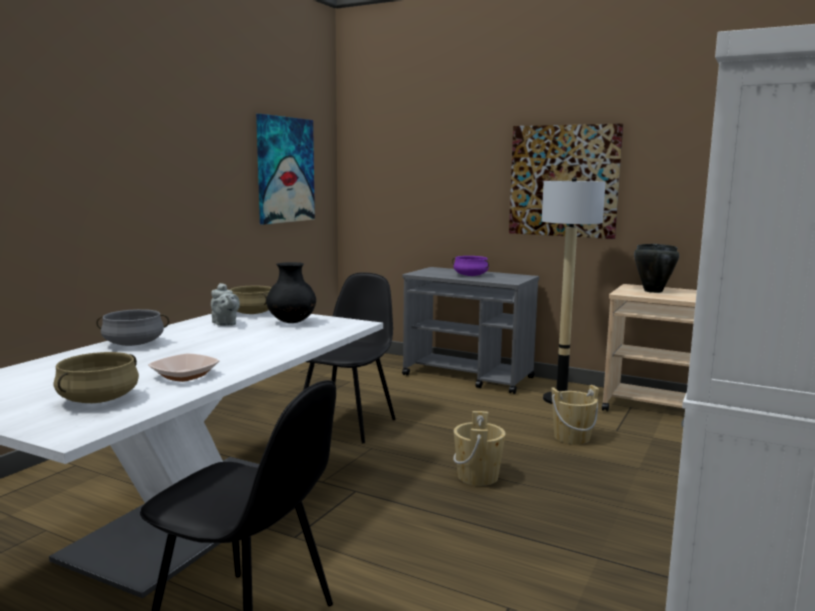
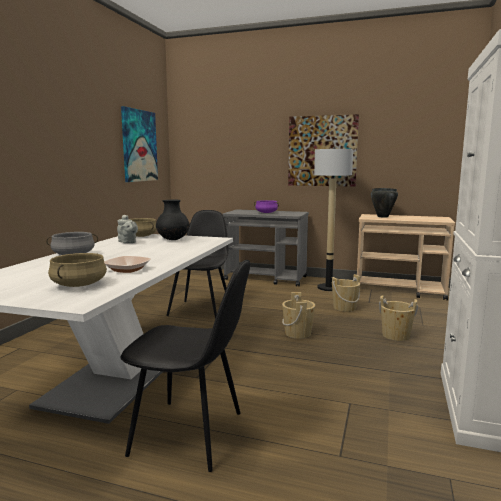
camera: 10 degrees left, 0 degrees up
(636, 494) = (396, 335): none -> beige bucket

